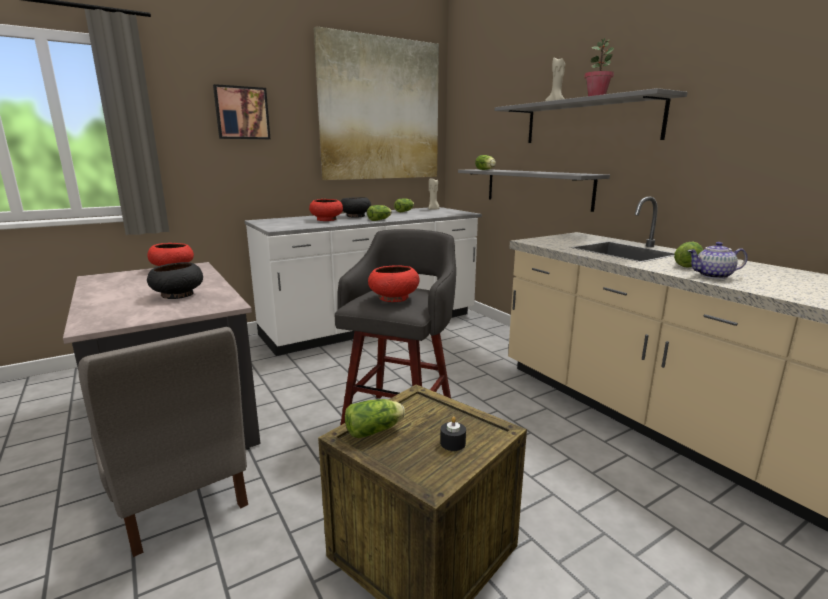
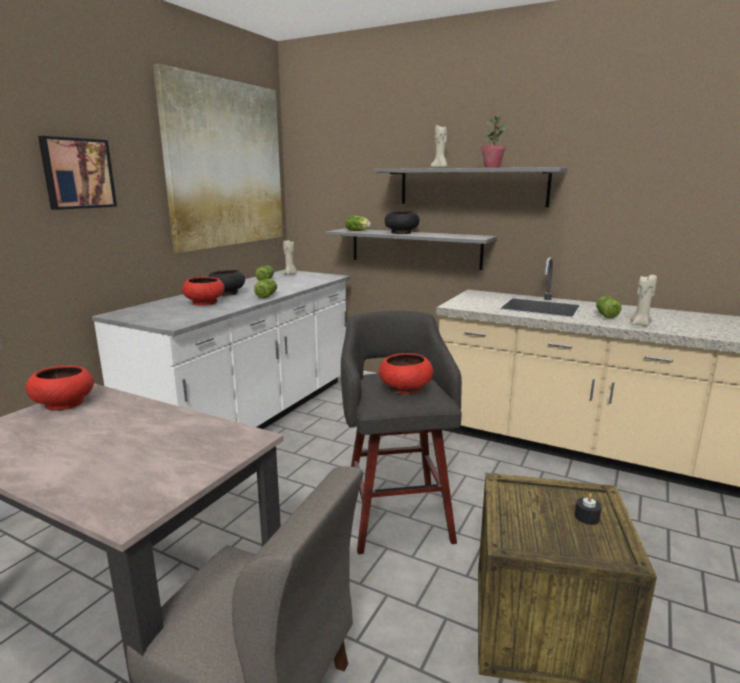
camera: 30 degrees left, 0 degrees up
(177, 295) = (157, 441): black bowl -> black bowl (401, 233)
(376, 430) = (522, 528): lettuce -> none
(713, 276) = (640, 324): teapot -> beige candle

